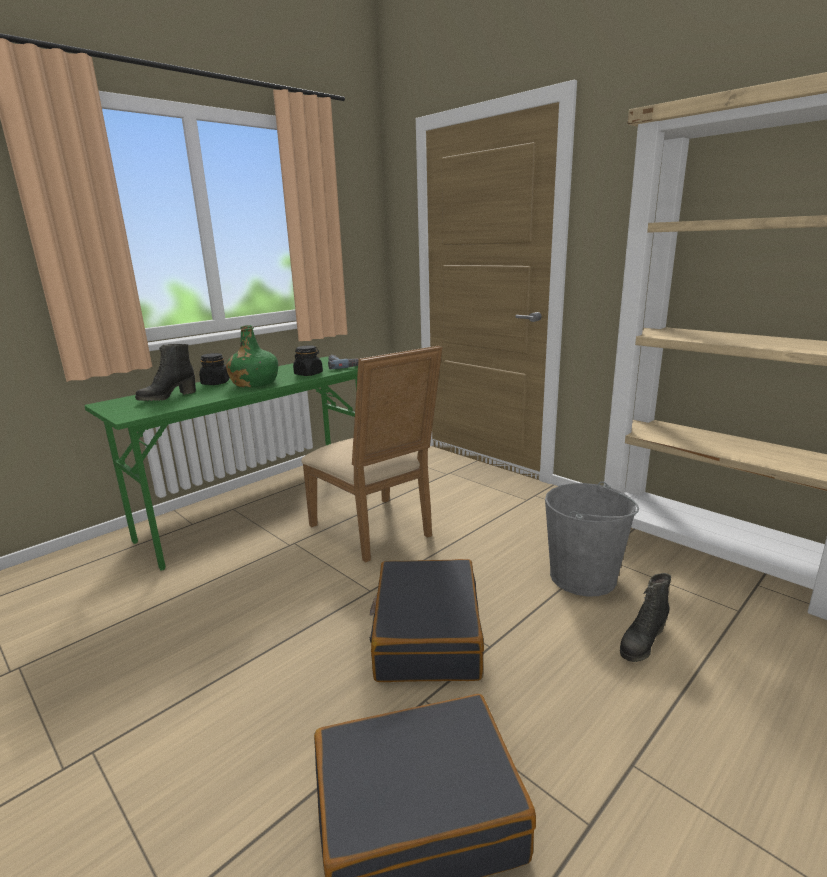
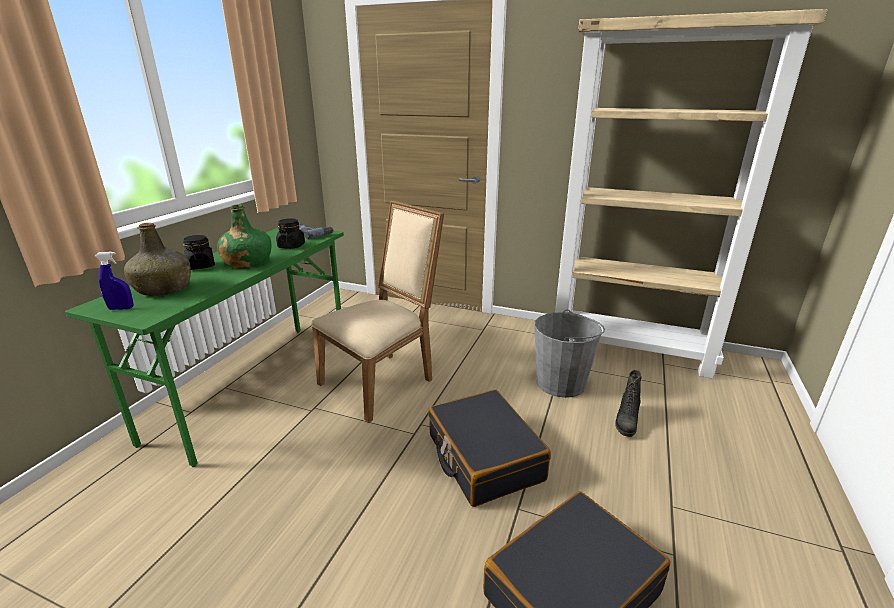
camera: 25 degrees left, 5 degrees up
(120, 407) = (121, 308): none -> blue spray bottle
(167, 397) = (164, 289): black boot -> green bottle
(376, 532) = (383, 381): beige chair -> beige chair turned 75 degrees counterclockwise

